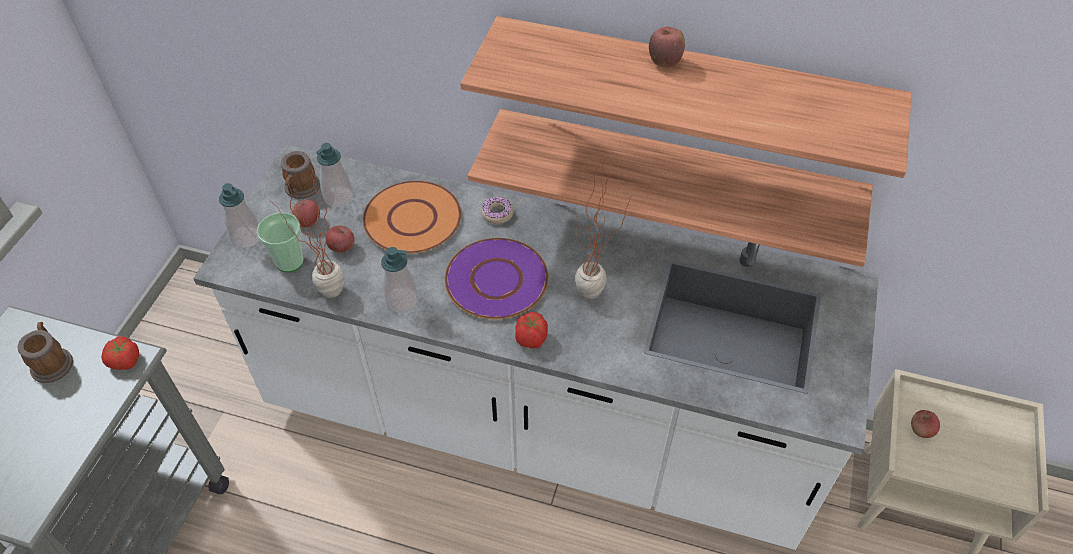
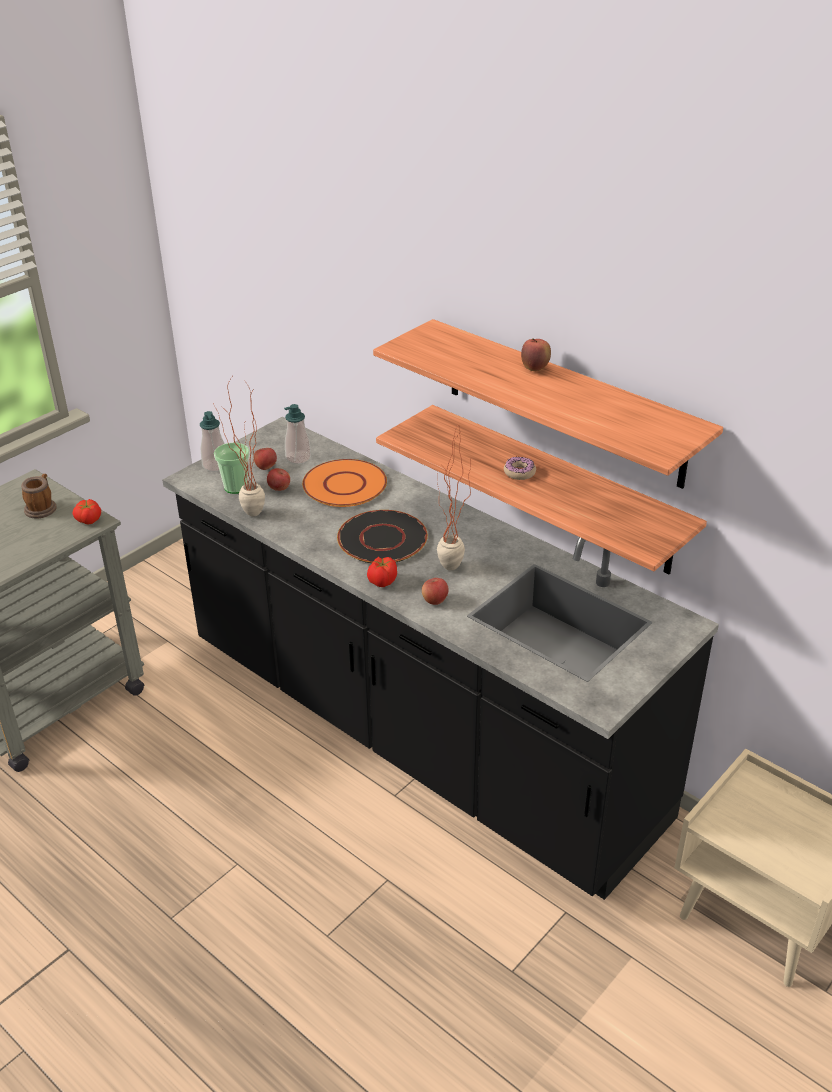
camera: 25 degrees right, 15 degrees down
(301, 189) = (274, 446): mug -> none
(401, 300) = (300, 532): soap dispenser -> none
(496, 279) = (382, 538): purple plate -> black plate
(497, 213) = (413, 498): donut -> donut (519, 472)
(536, 424) = (418, 732): white counter -> black counter
(921, 430) = (741, 804): apple -> apple (435, 600)

